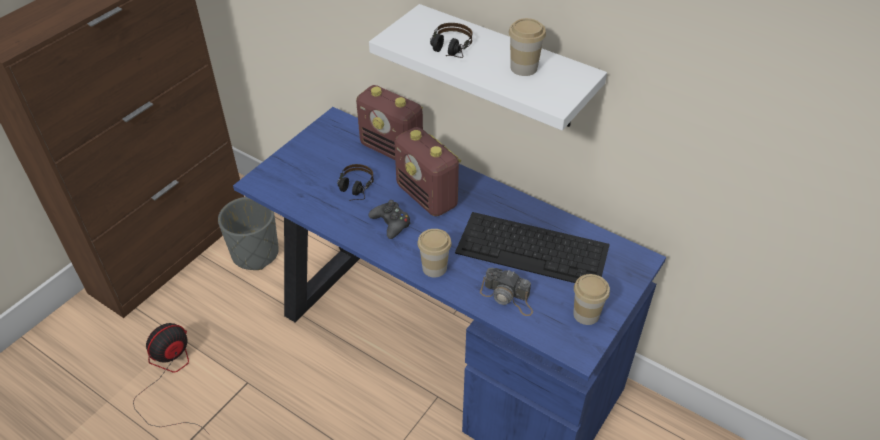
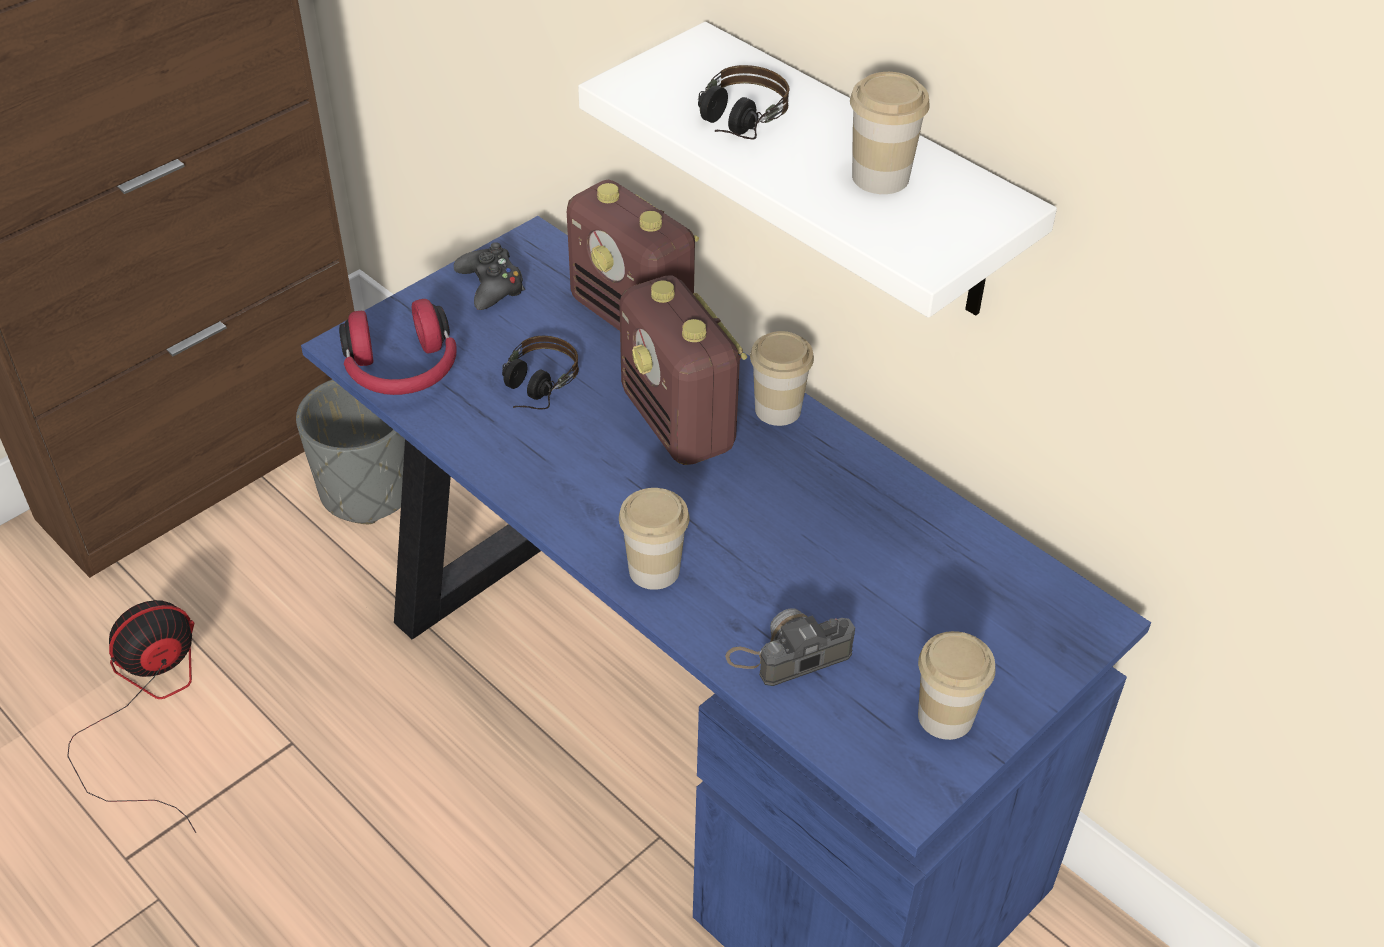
camera: 10 degrees right, 0 degrees up
(287, 191) = (402, 372): none -> red headphones
(391, 223) = (591, 466): black game controller -> black game controller (491, 286)
(472, 184) = (778, 409): none -> cup
(508, 297) = (789, 654): camera -> camera turned 120 degrees clockwise
(534, 249) = (871, 562): keyboard -> none

